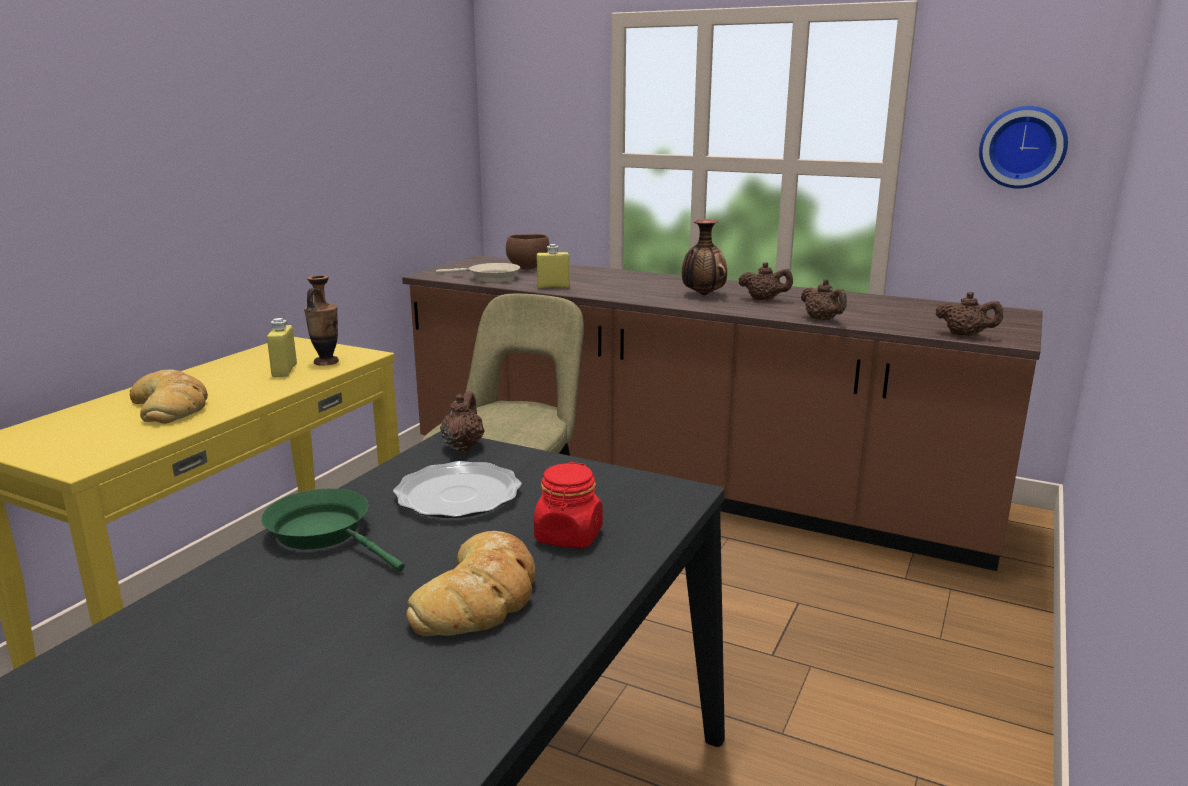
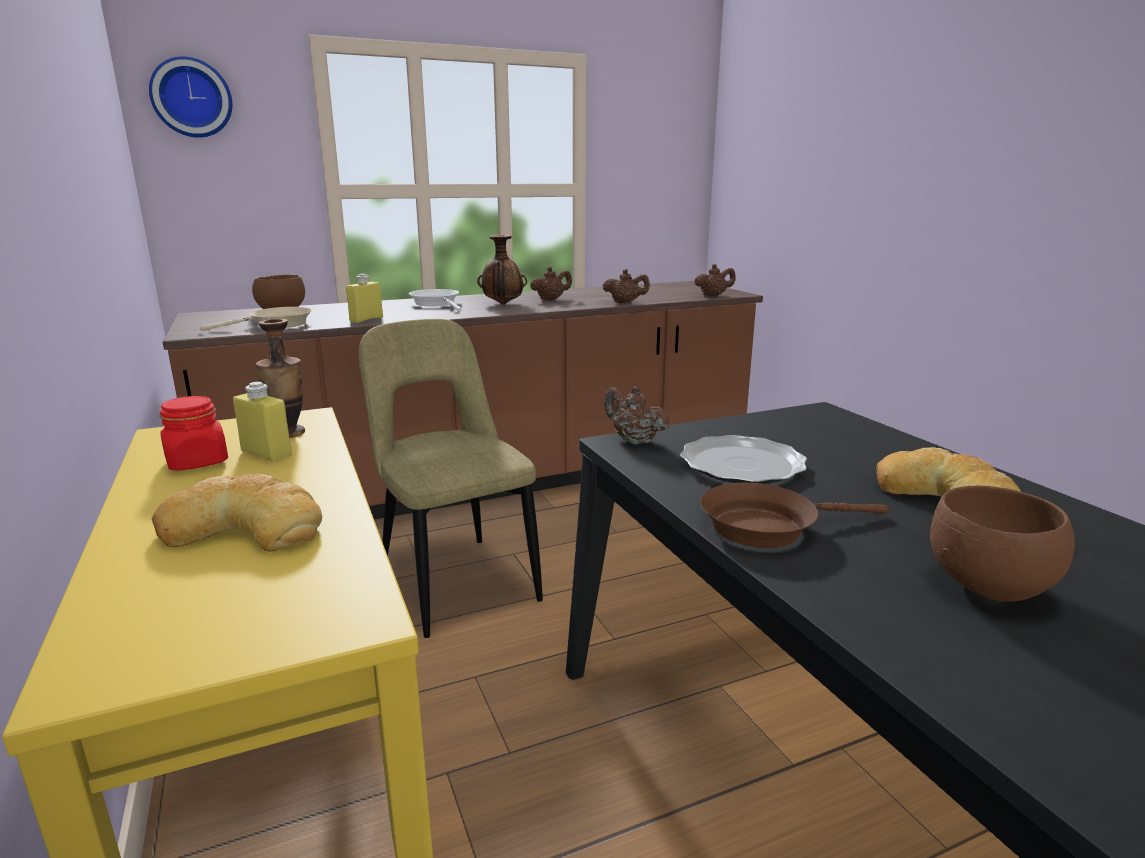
camera: 50 degrees left, 0 degrees up
(277, 642) = (989, 588): none -> brown bowl
(325, 533) = (766, 526): green frying pan -> brown frying pan
(568, 536) = (864, 453): red jar -> red jar (197, 462)
(653, 283) = (437, 304): none -> white frying pan
(1022, 147) = (660, 169): wall clock -> wall clock (192, 98)

